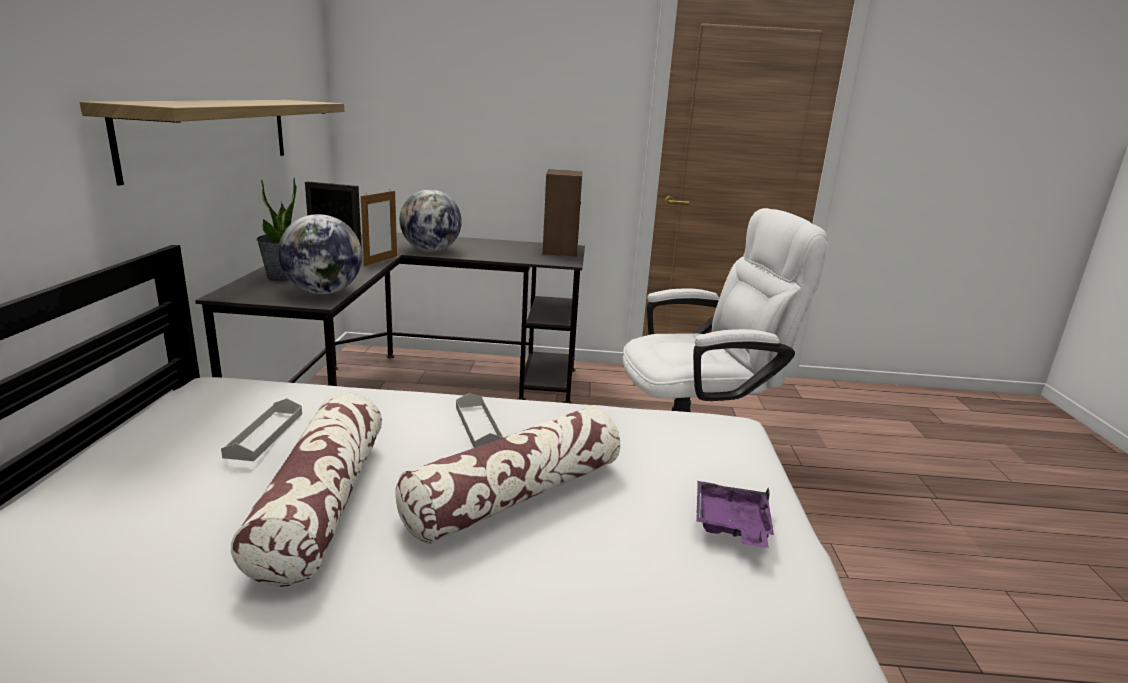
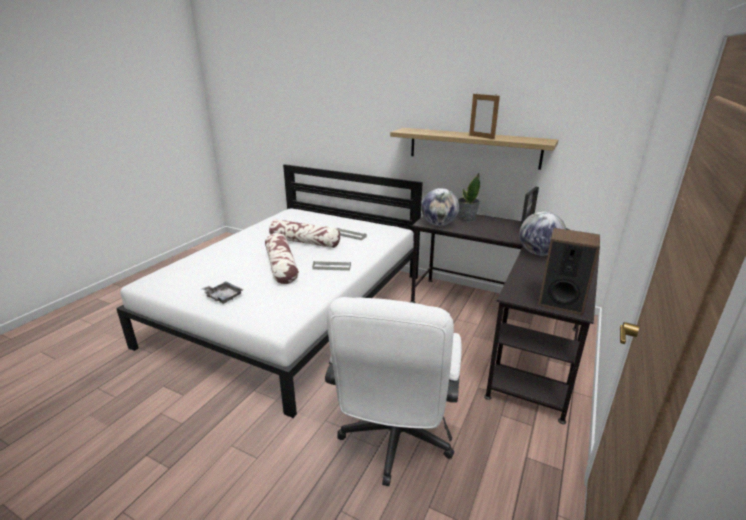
camera: 115 degrees right, 5 degrees up
(381, 260) = (504, 238): picture frame -> picture frame (481, 137)
(731, 525) = (223, 296): purple tray -> grey tray

